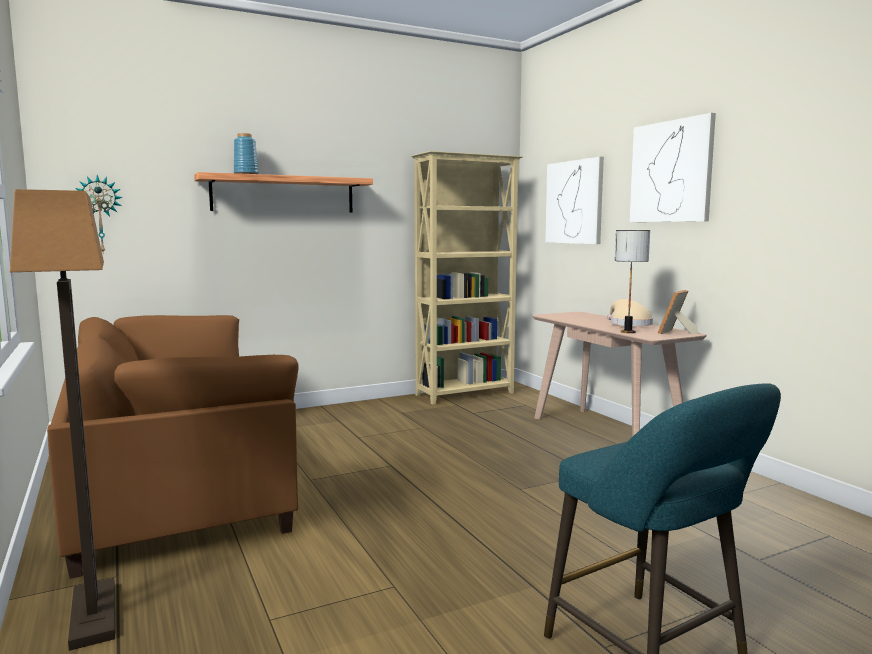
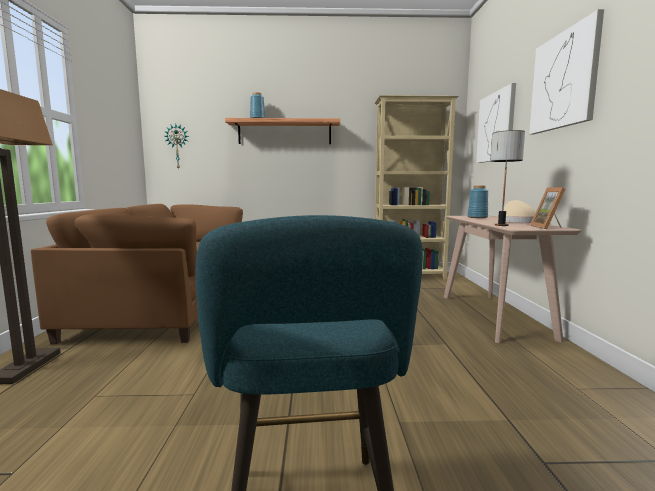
camera: 25 degrees right, 0 degrees up
(573, 317) = (477, 217): none -> blue vase
(676, 333) = (549, 227): picture frame -> picture frame turned 60 degrees counterclockwise

